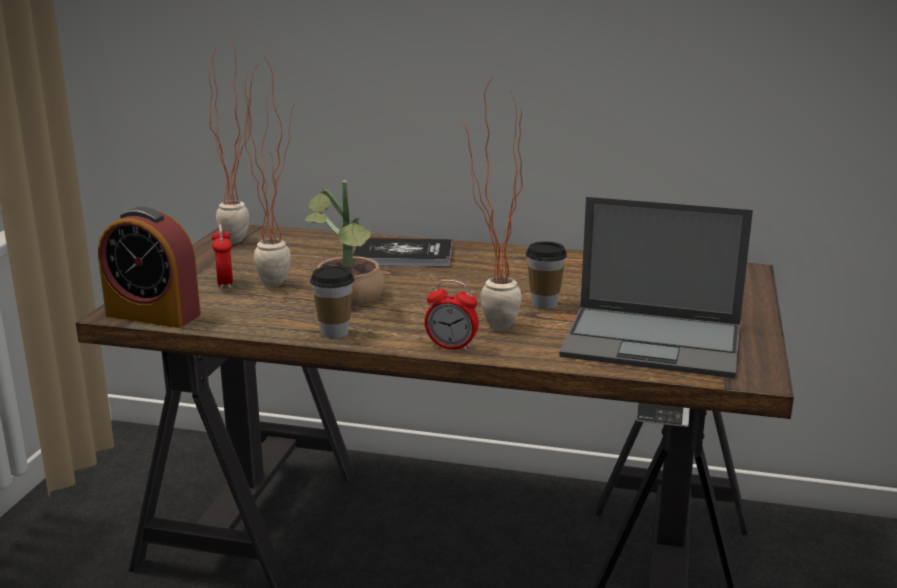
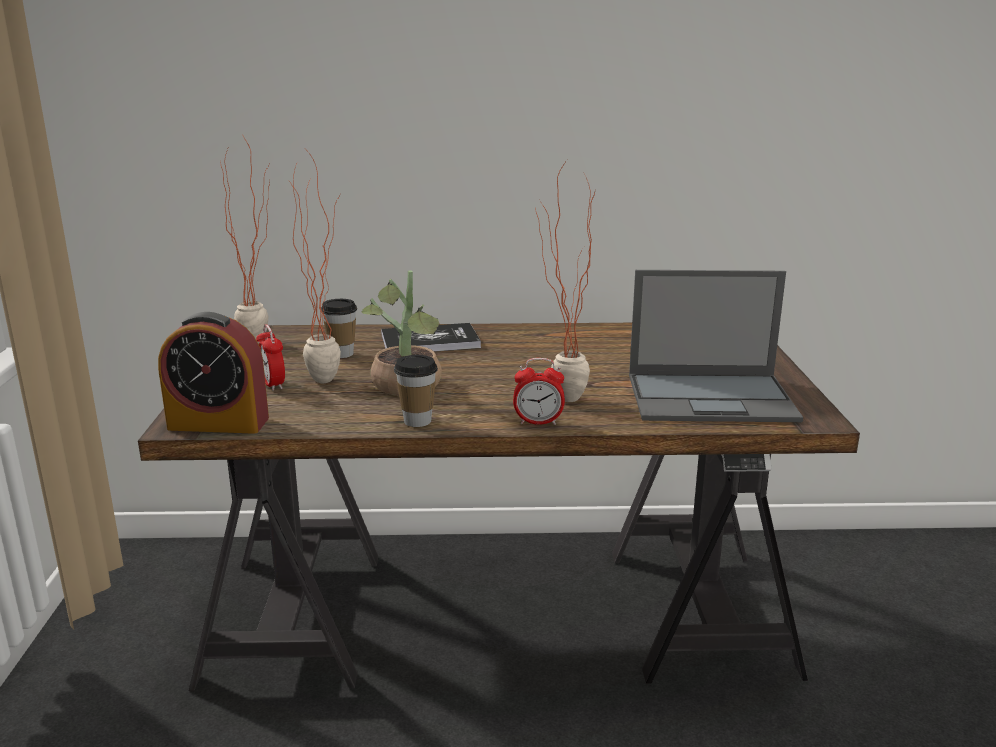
camera: 15 degrees left, 0 degrees up
(544, 304) = (592, 374): cup -> cup (341, 354)

